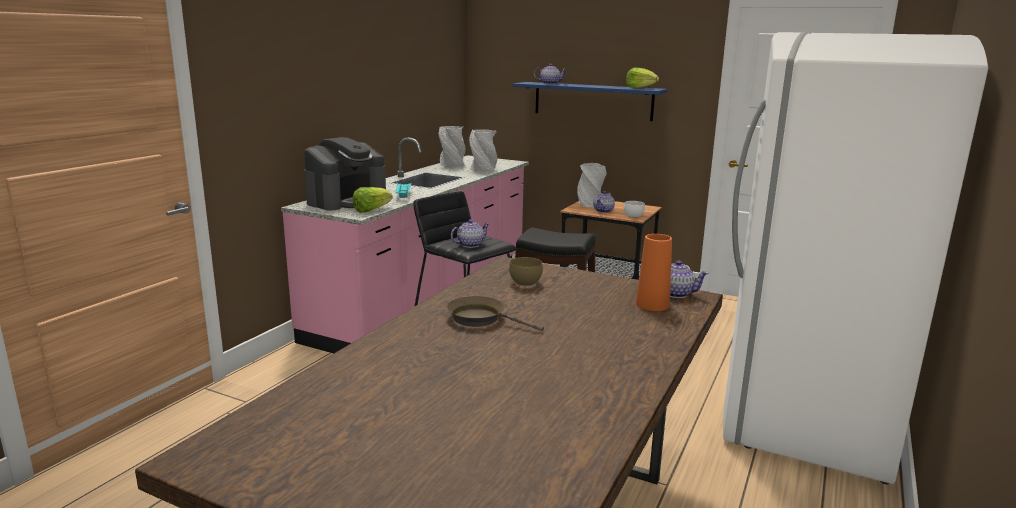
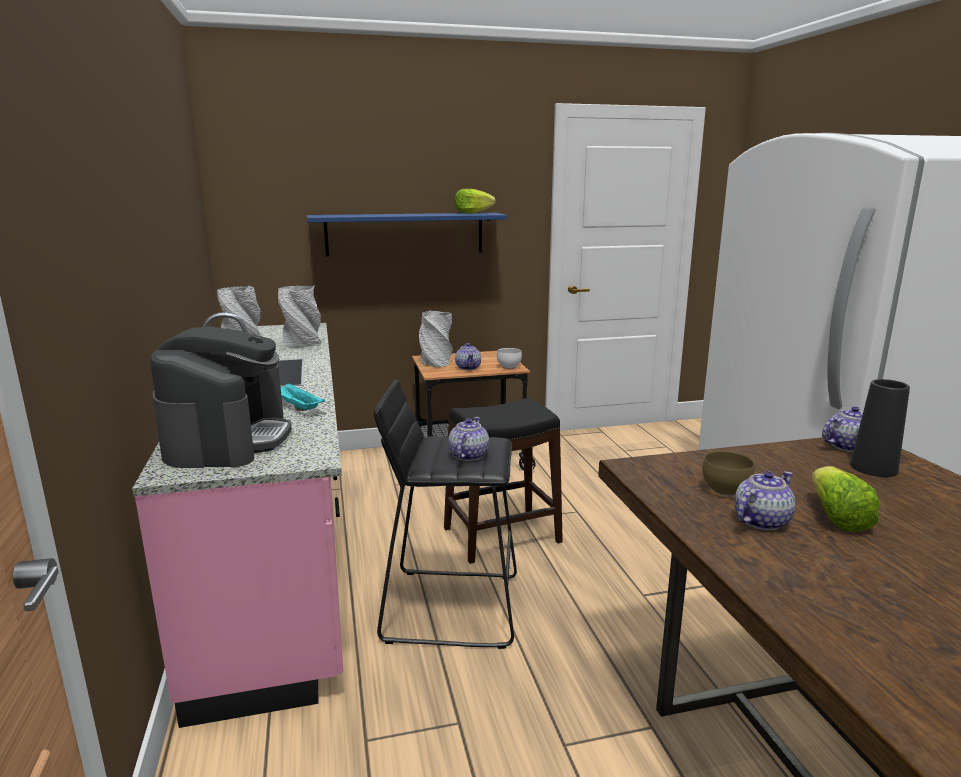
camera: 40 degrees left, 0 degrees up
(371, 210) = (312, 445): lettuce -> lettuce (836, 517)
(481, 319) = (839, 569): brown frying pan -> none
(549, 83) = (354, 215): teapot -> teapot (760, 521)
(652, 304) = (873, 468): orange vase -> black vase

